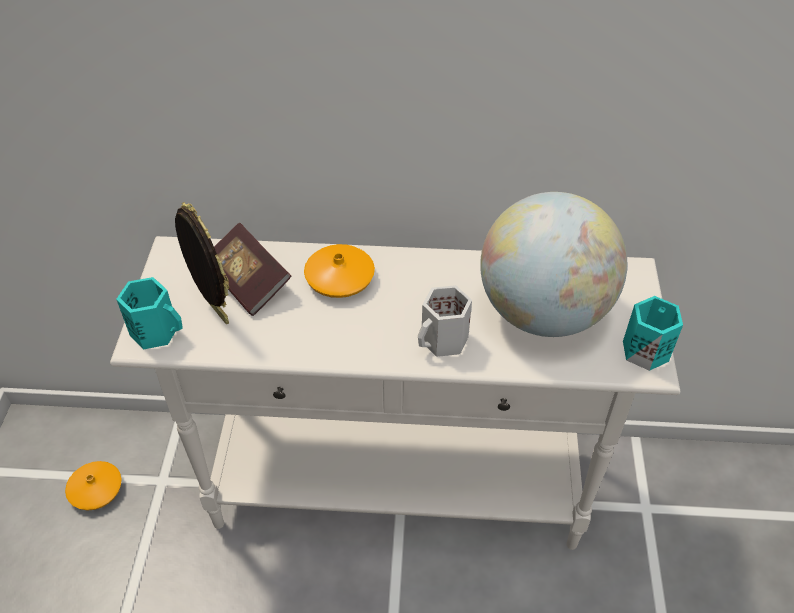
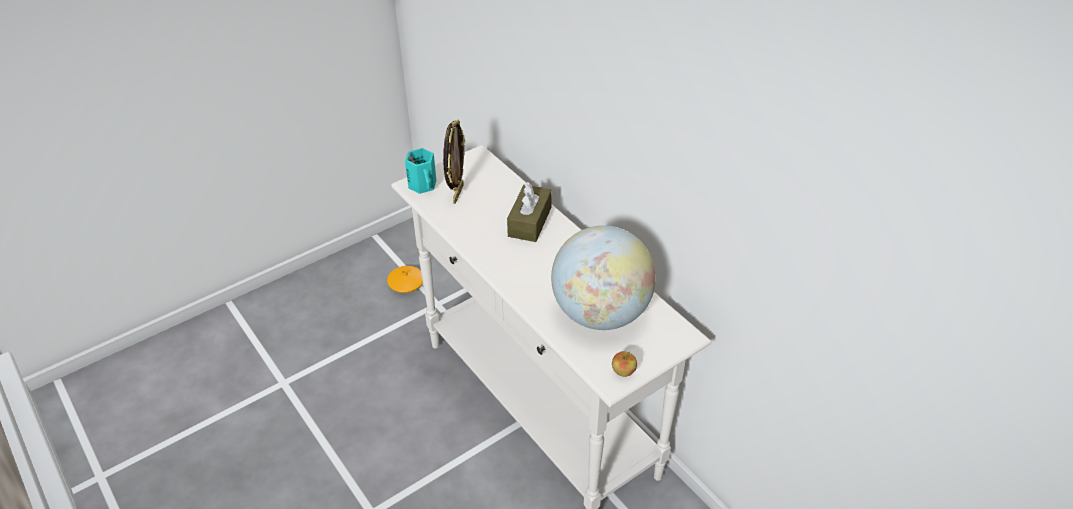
camera: 50 degrees right, 5 degrees down
(248, 282) = (488, 193): book -> none
(340, 278) = (529, 222): orange vase -> brown tissue box
(444, 341) = (532, 285): white mug -> none
(644, 349) = (623, 371): turquoise mug -> apple

